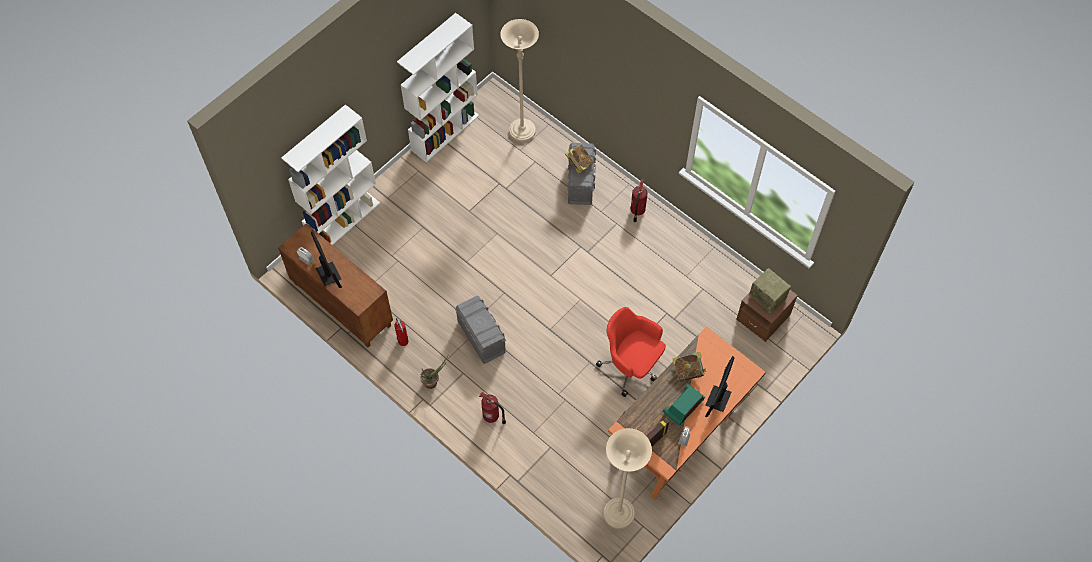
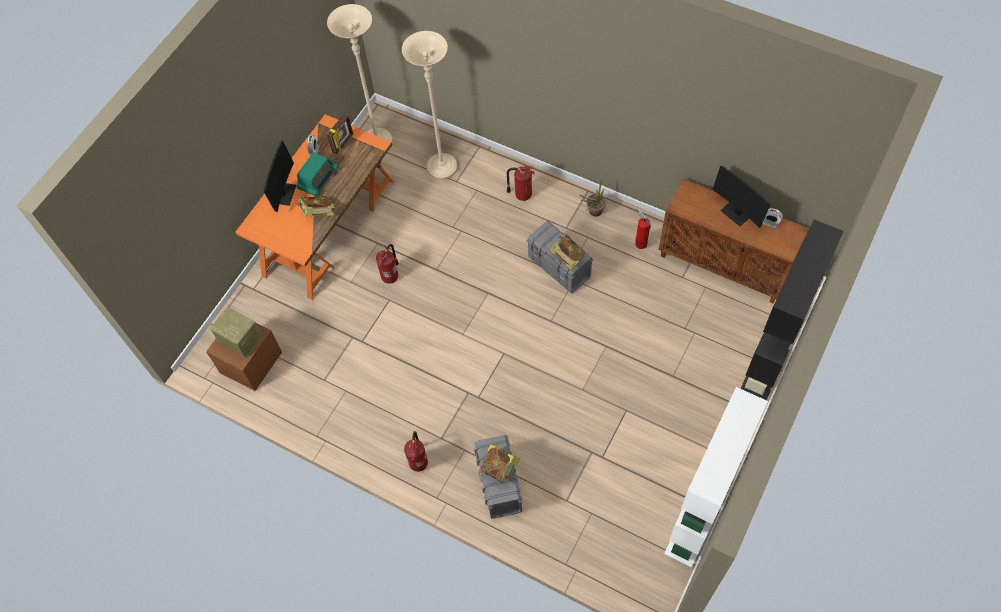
camera: 170 degrees right, 0 degrees up
(344, 221) = (769, 360): white bookcase -> black bookcase
(476, 310) = (567, 257): none -> book
(522, 131) = (597, 543): beige floor lamp -> beige floor lamp (442, 167)
(631, 366) = (390, 276): red office chair -> fire extinguisher

